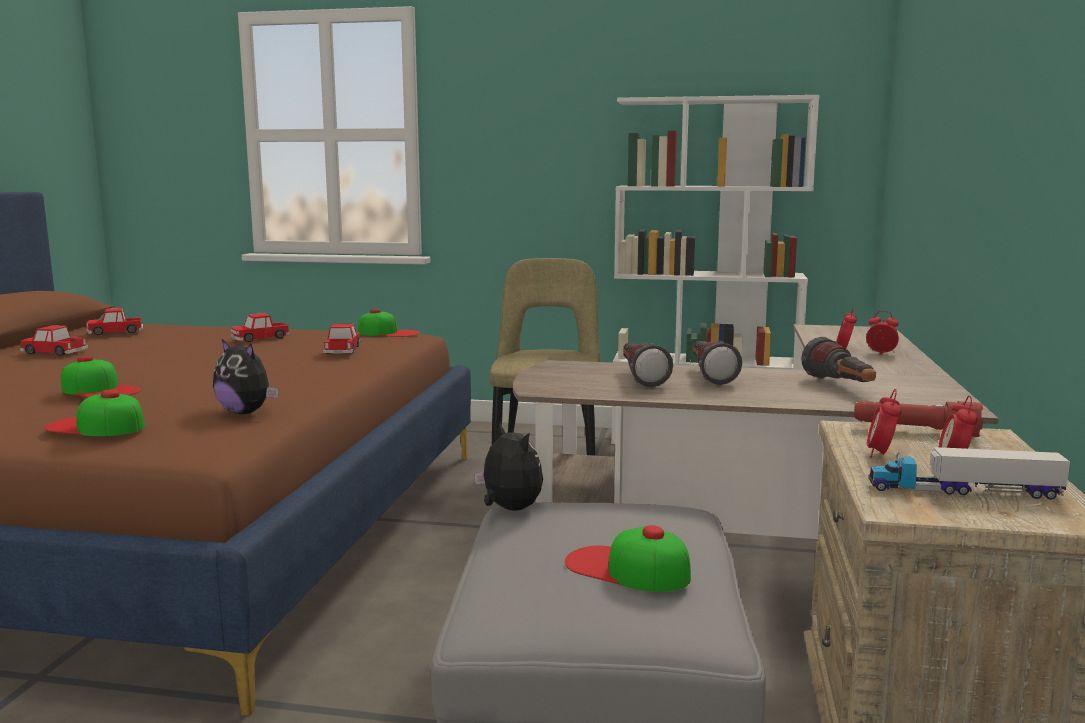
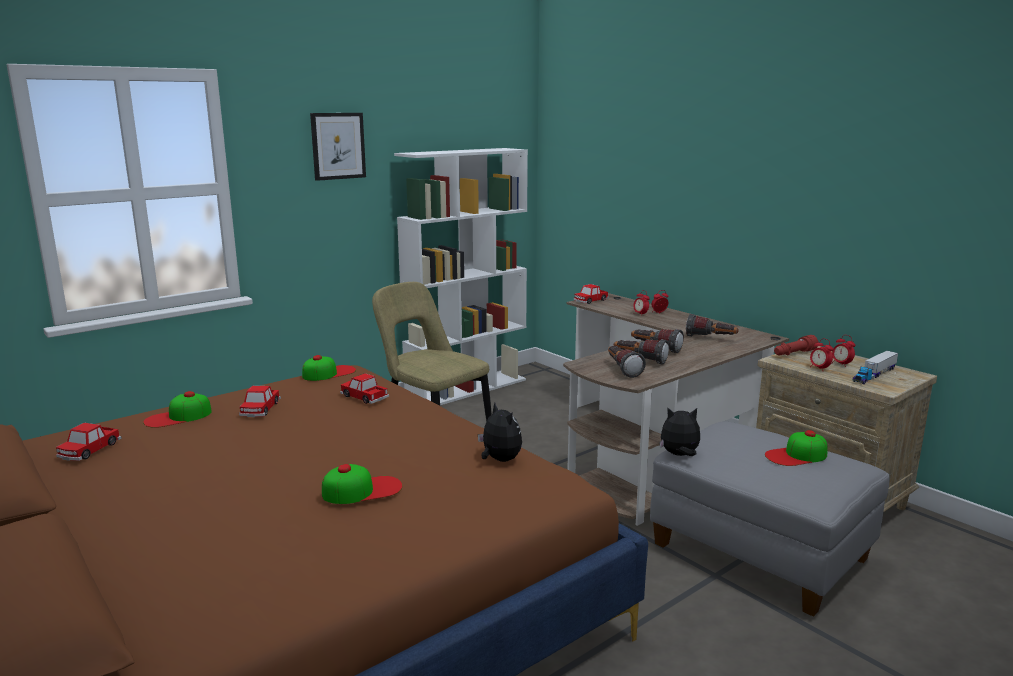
camera: 50 degrees left, 5 degrees up
(54, 352) = (123, 488): toy car -> toy car (590, 300)
(95, 426) = (478, 508): cap -> cap (178, 417)
(246, 412) = (499, 460): plush toy -> plush toy turned 105 degrees counterclockwise
(548, 91) = (338, 146): none -> picture
(581, 379) = (621, 369): none -> flashlight

